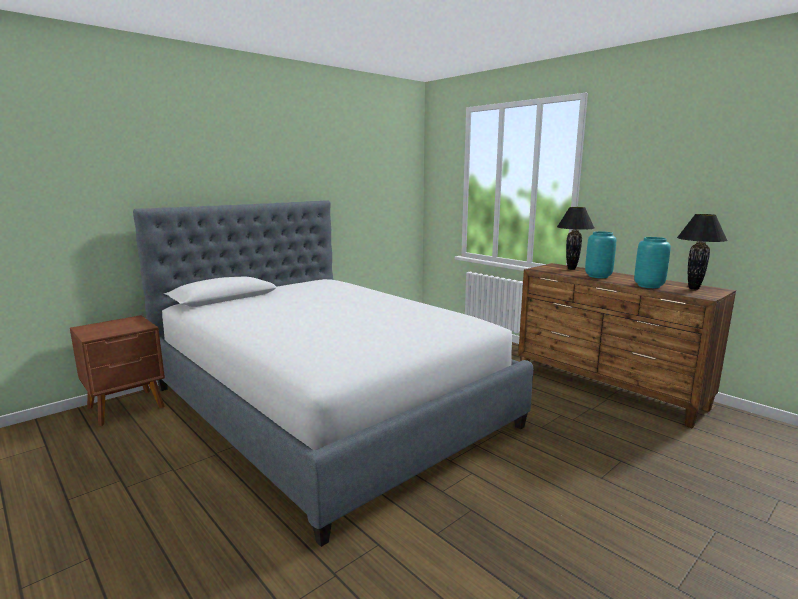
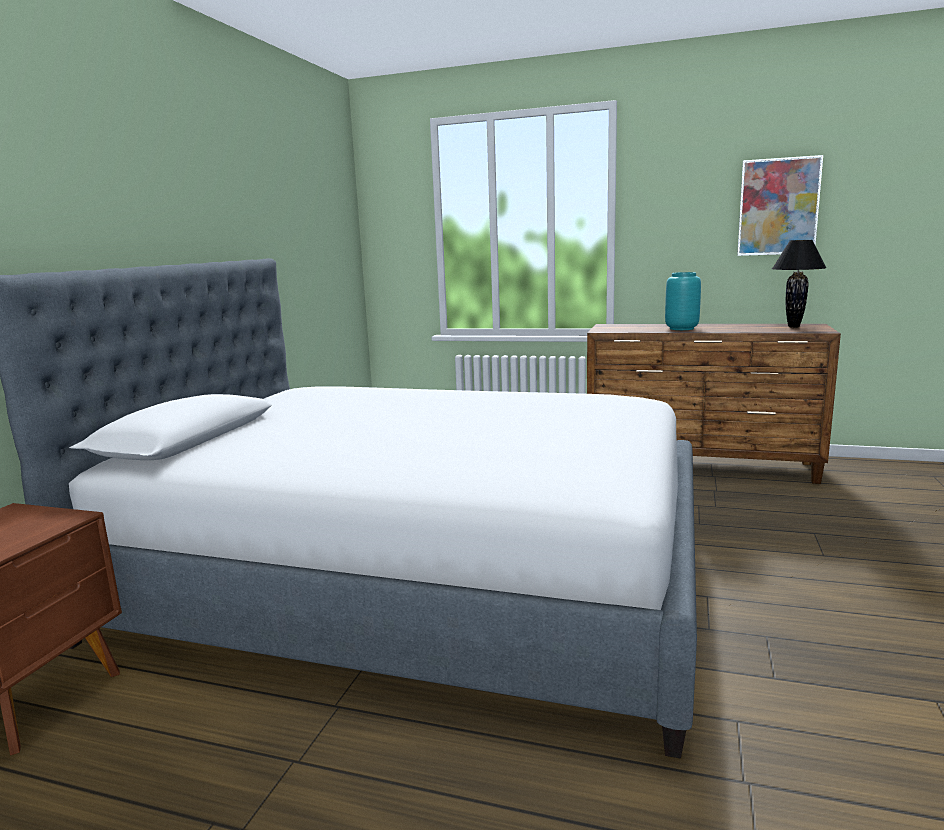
camera: 30 degrees left, 0 degrees up
(572, 269) = (635, 326): black table lamp -> none
(648, 286) = (751, 330): turquoise vase -> none
(710, 182) = (778, 207): none -> picture

